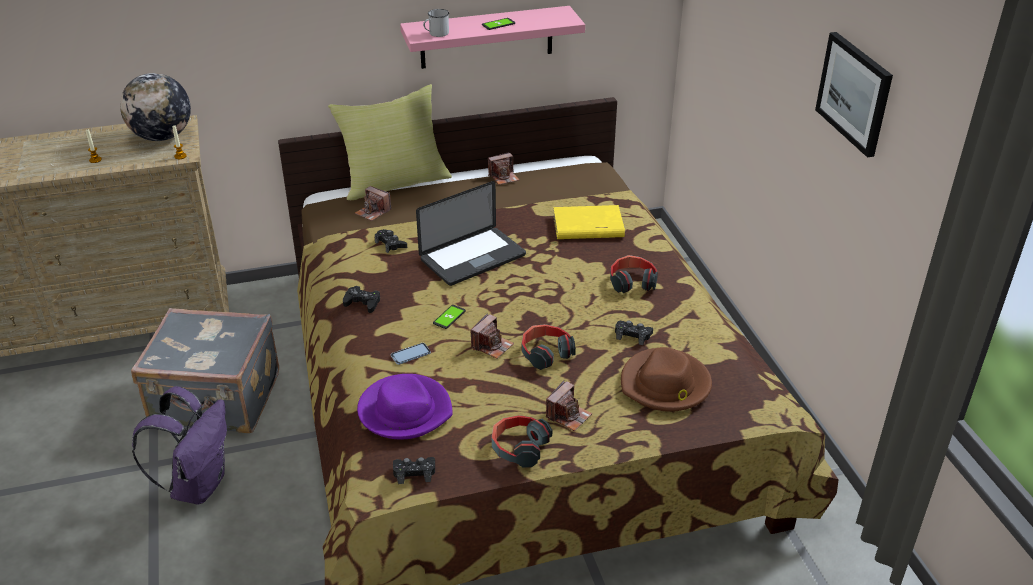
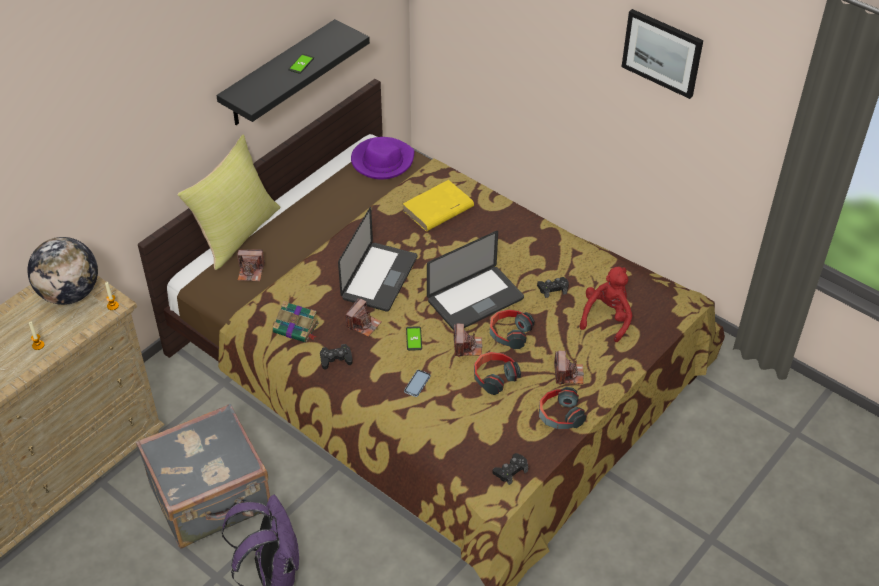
camera: 35 degrees left, 10 degrees up
(358, 265) = (297, 328): none -> book
(390, 244) = (302, 296): black game controller -> none
(405, 410) = (458, 429): purple hat -> purple hat (382, 161)
(436, 34) = (261, 95): white mug -> none
(486, 37) = (279, 74): pink shelf -> black shelf
(504, 177) = (323, 188): camera -> camera (363, 324)
(543, 311) = (475, 300): none -> laptop
(632, 282) = (513, 244): headphones -> headphones (494, 377)
(665, 384) = (607, 317): brown hat -> red plush toy

